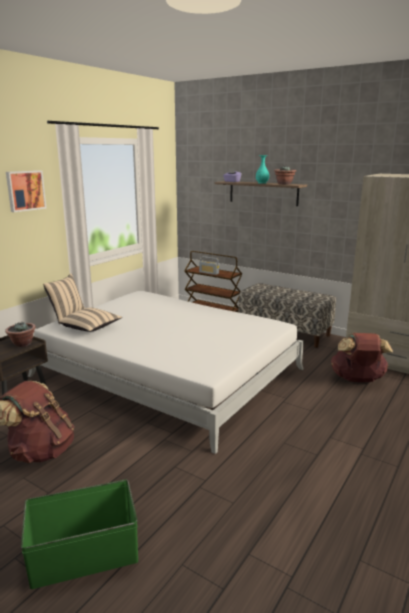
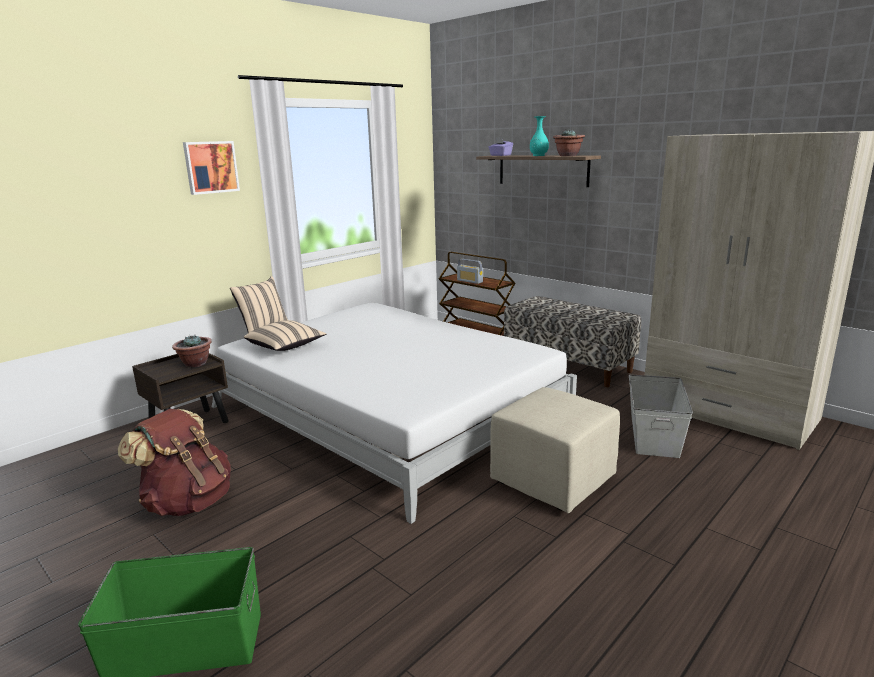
camera: 10 degrees right, 0 degrees up
(302, 415) = (553, 479): none -> beige ottoman
(357, 380) = (653, 435): brown backpack -> grey storage box

